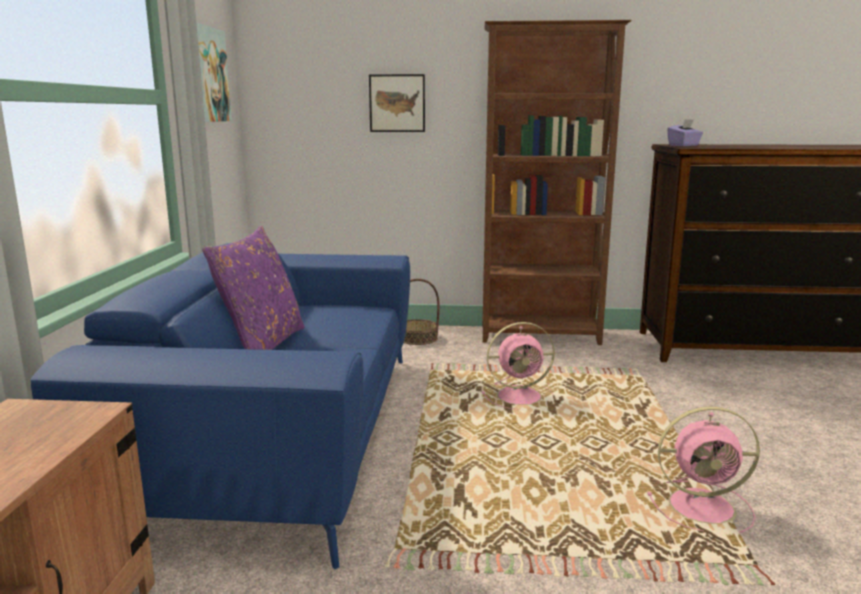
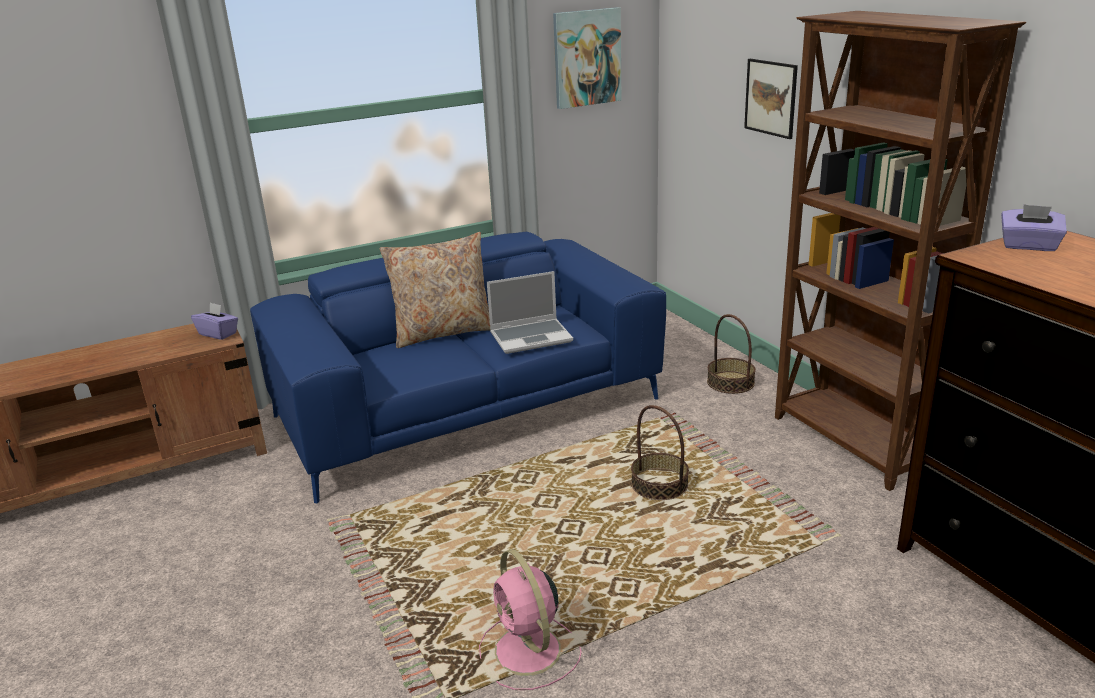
camera: 60 degrees right, 10 degrees up
(59, 413) = (218, 333): none -> purple tissue box
(262, 345) = (443, 332): purple pillow -> beige pillow
(351, 319) = (531, 337): none -> laptop
(521, 396) = (659, 484): pink fan -> basket

